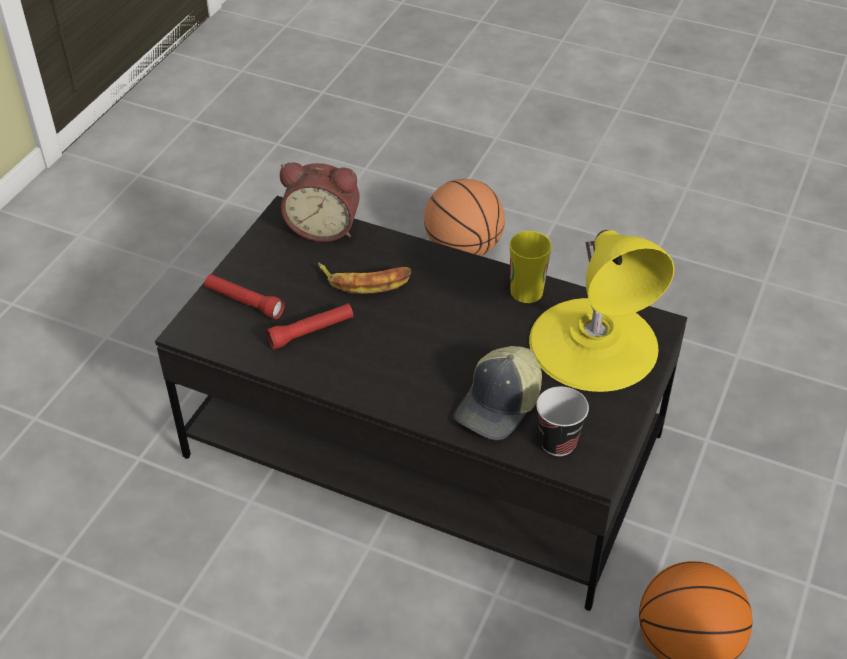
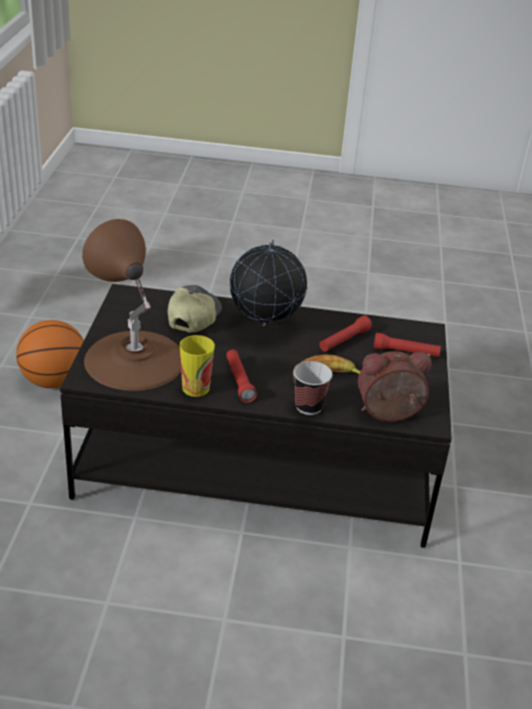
camera: 160 degrees right, 10 degrees down
(404, 374) = (265, 325): none -> globe
(463, 249) = (297, 659): basketball -> none
(472, 293) = (239, 381): none -> red flashlight
(558, 442) = (150, 303): cup -> cup (309, 406)
(594, 343) = (134, 359): yellow table lamp -> brown table lamp

